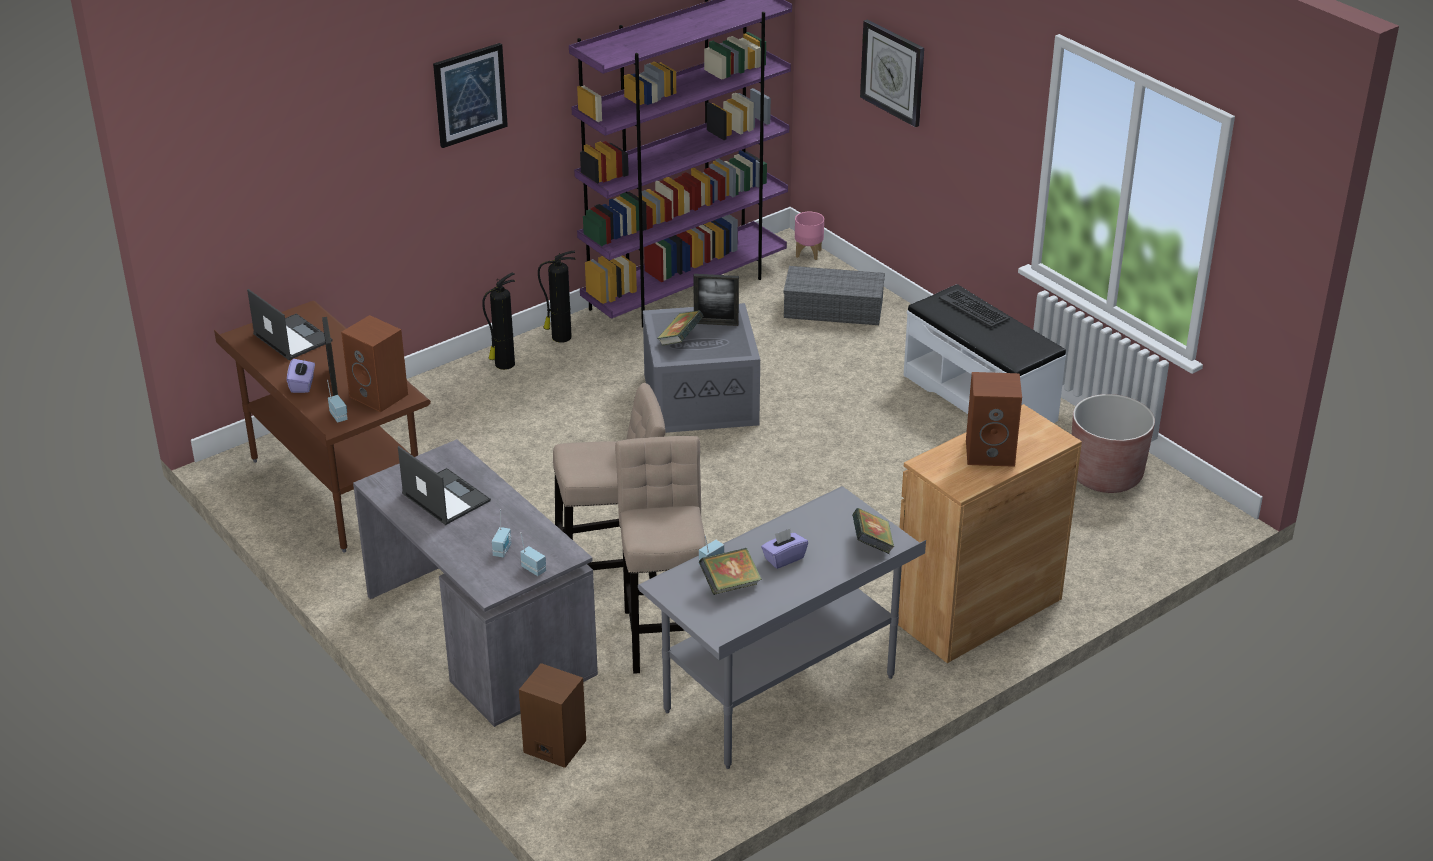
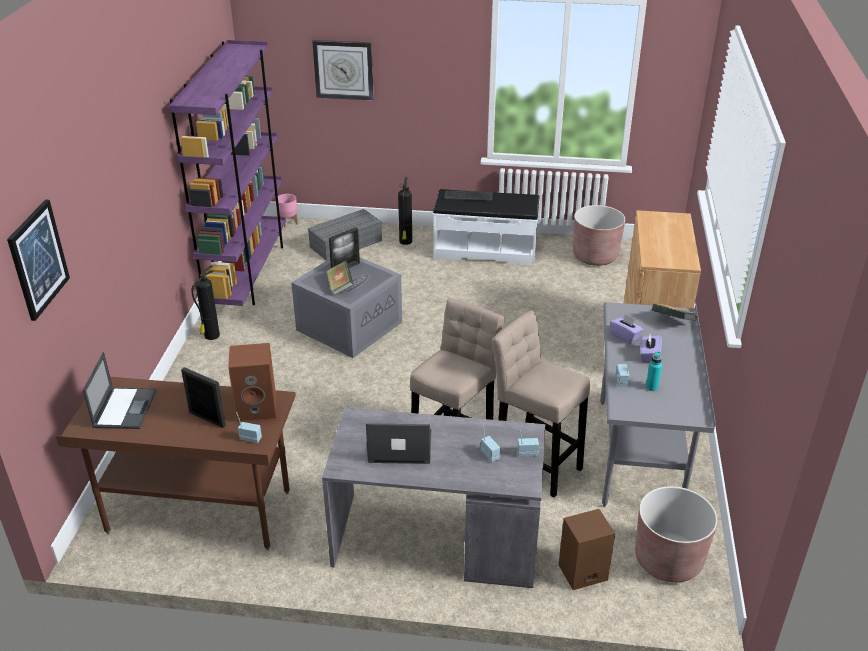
camera: 45 degrees left, 0 degrees up
(292, 337) = (125, 408): laptop -> laptop turned 90 degrees clockwise
(302, 385) = (187, 434): purple tissue box -> purple tissue box (625, 336)
(470, 94) = (131, 163): picture -> picture (38, 259)
(503, 365) = (198, 370): fire extinguisher -> fire extinguisher (405, 242)
(646, 793) = (668, 560): none -> brown planter
(730, 585) = (651, 387): book -> turquoise bottle
(991, 452) = (667, 239): brown speaker -> none

